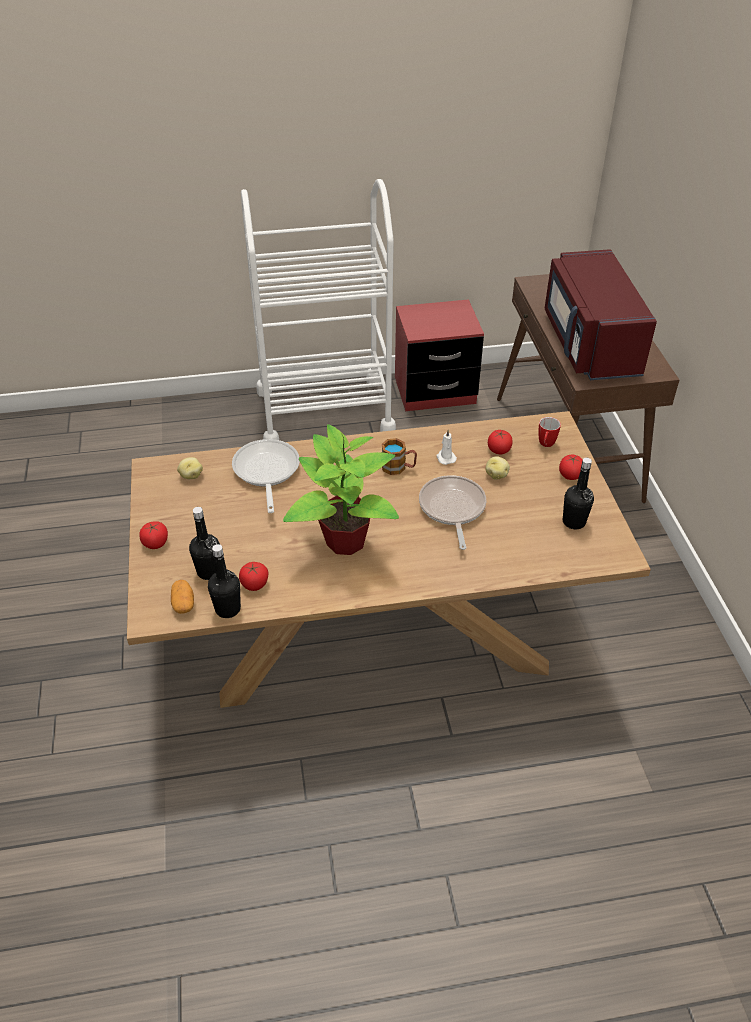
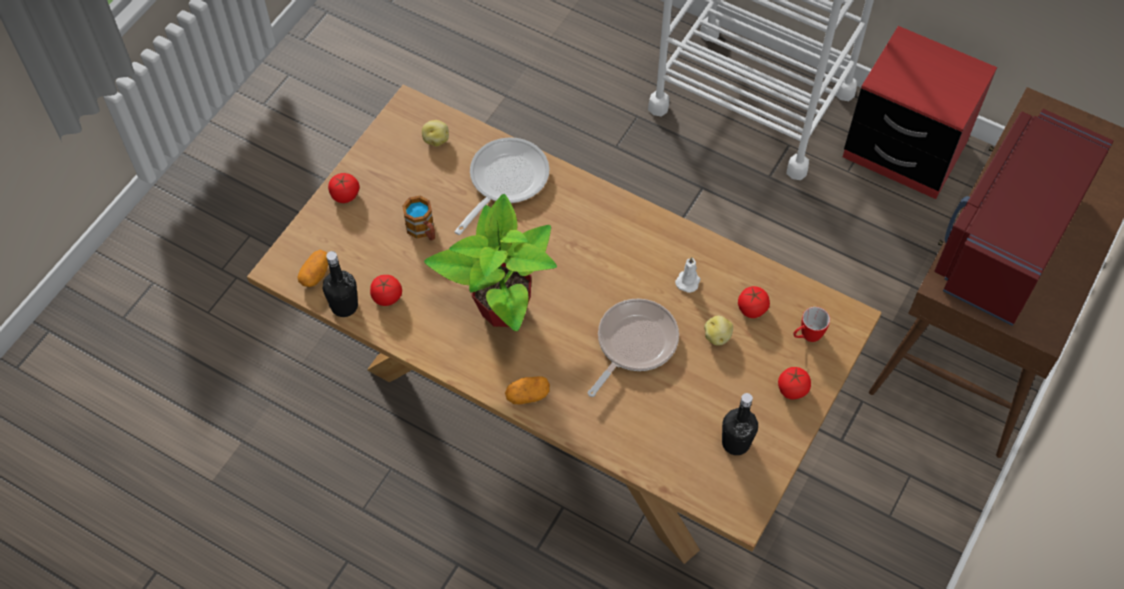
camera: 40 degrees right, 15 degrees up
(209, 571) = (362, 256): black bottle -> none
(398, 467) = (631, 260): mug -> mug (423, 230)
(419, 579) = (527, 395): none -> potato

